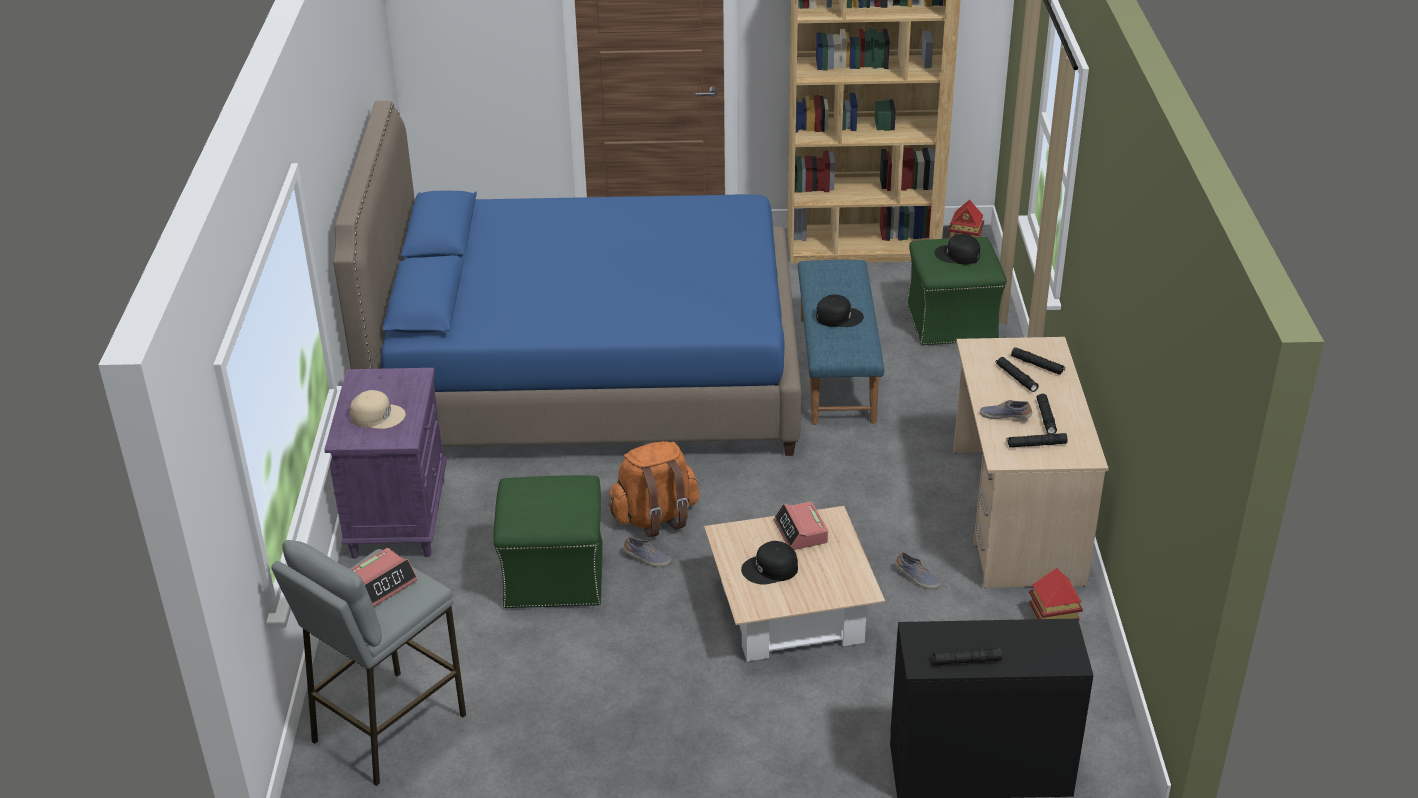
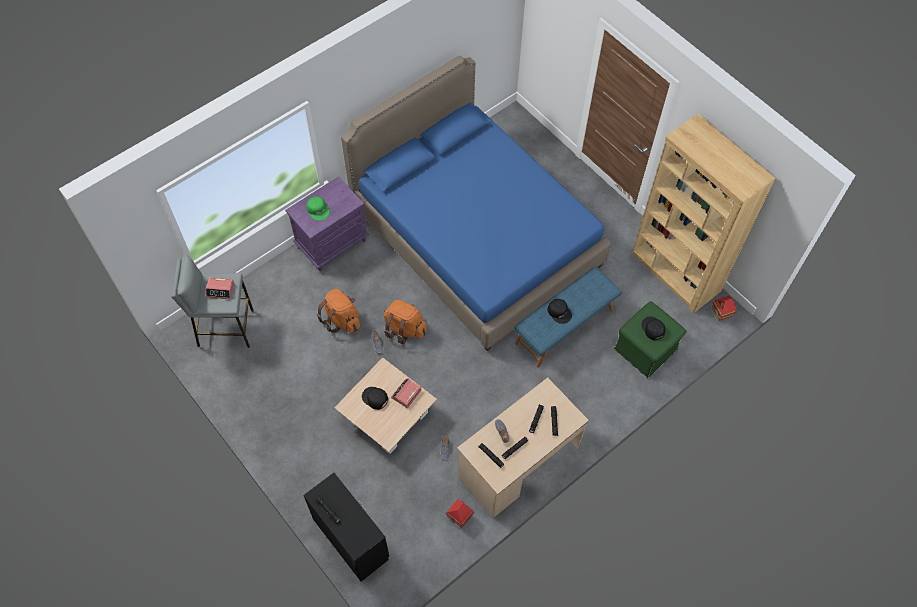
camera: 50 degrees right, 25 degrees up
(377, 415) = (318, 209): beige cap -> green cap
(552, 576) = (341, 319): green ottoman -> orange backpack

